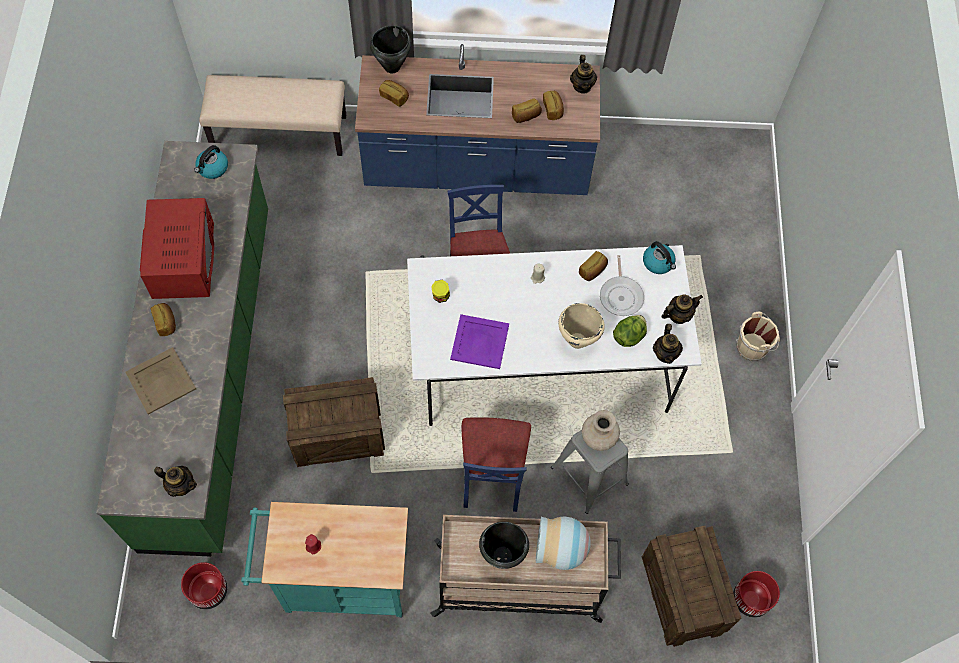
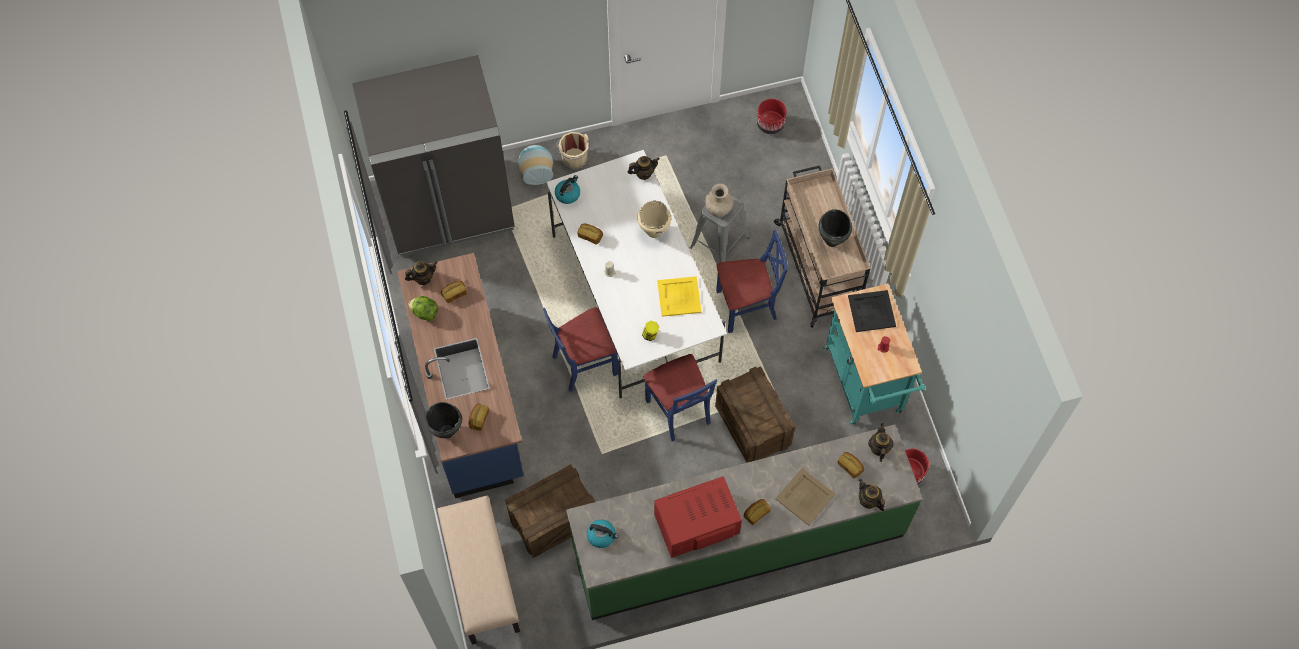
camera: 105 degrees left, 0 degrees up
(370, 550) = (871, 311): none -> black tray
(386, 362) = (679, 410): none -> blue chair
(480, 342) = (679, 296): purple tray -> yellow tray
(526, 116) = (467, 312): bread -> bread (850, 466)
(561, 549) = (813, 207): vase -> vase (536, 171)
(621, 295) = (605, 212): frying pan -> none
(629, 336) = (637, 199): lettuce -> lettuce (424, 312)
(678, 315) = (608, 172): teapot -> teapot (868, 501)
(683, 594) = (784, 164): crate -> crate (553, 519)
(716, 202) = (448, 208): none -> grey fridge

